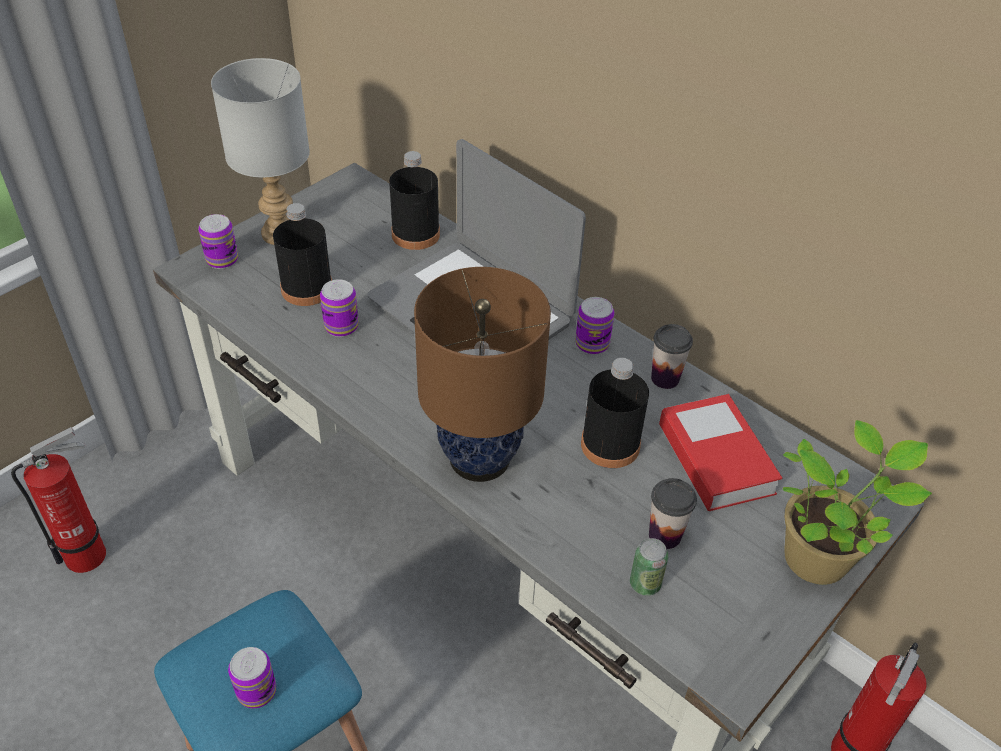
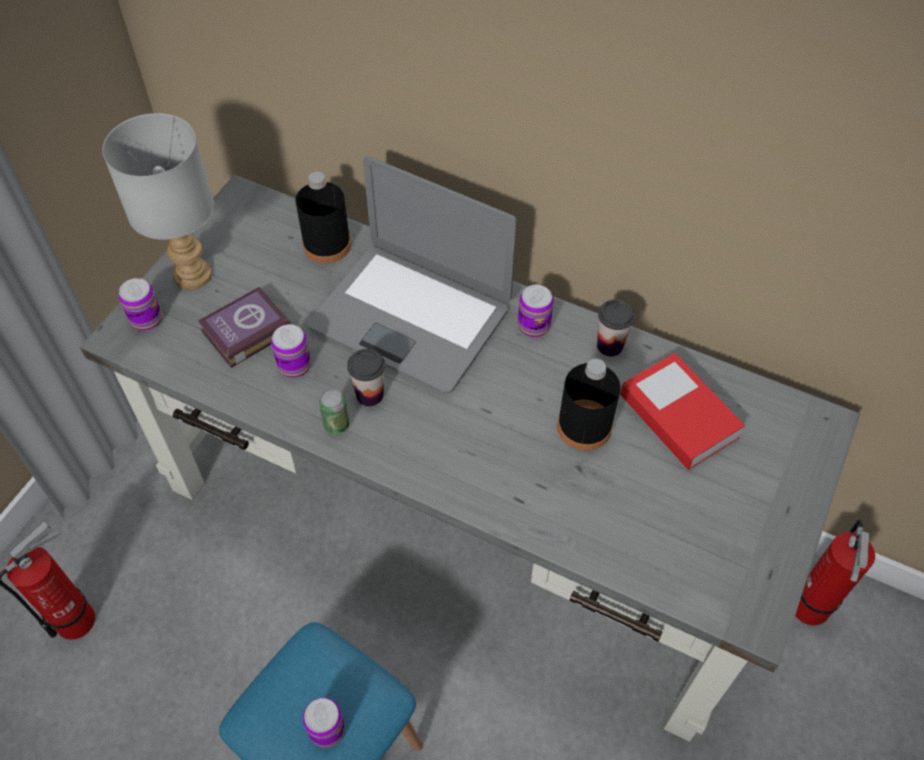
camera: 15 degrees left, 10 degrees up
(307, 289) = (244, 331): black bottle -> book
(480, 458) = (474, 471): brown table lamp -> none
(645, 584) = (657, 555): can -> can (336, 424)
(664, 535) = (659, 503): cup -> cup (370, 395)
(820, 557) = (791, 488): potted plant -> none

